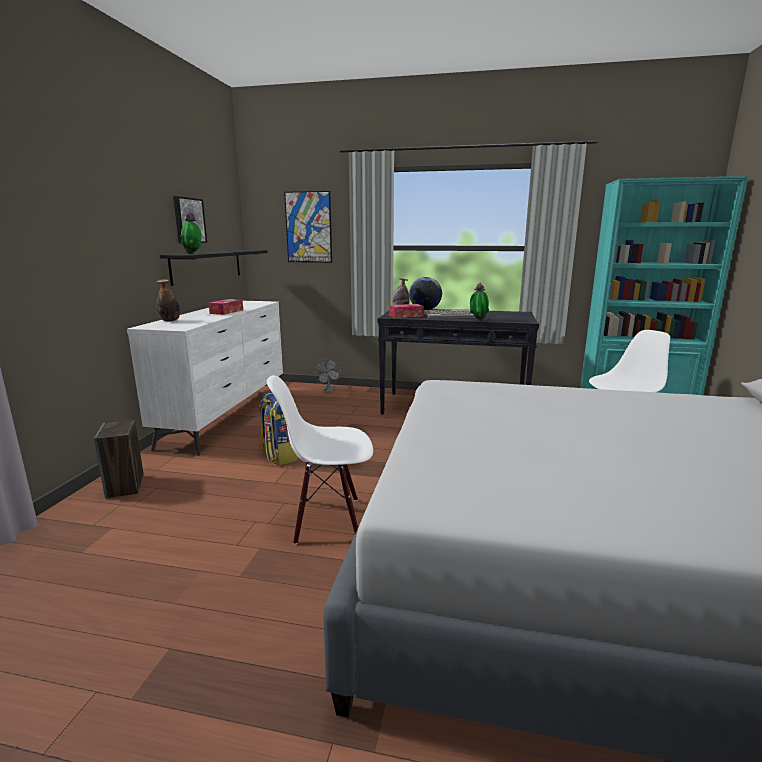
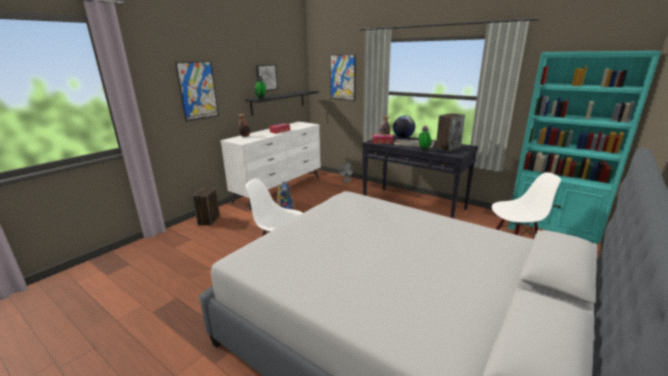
camera: 25 degrees right, 5 degrees up
(83, 229) = (198, 91): none -> picture
(502, 315) = (448, 148): none -> speaker

